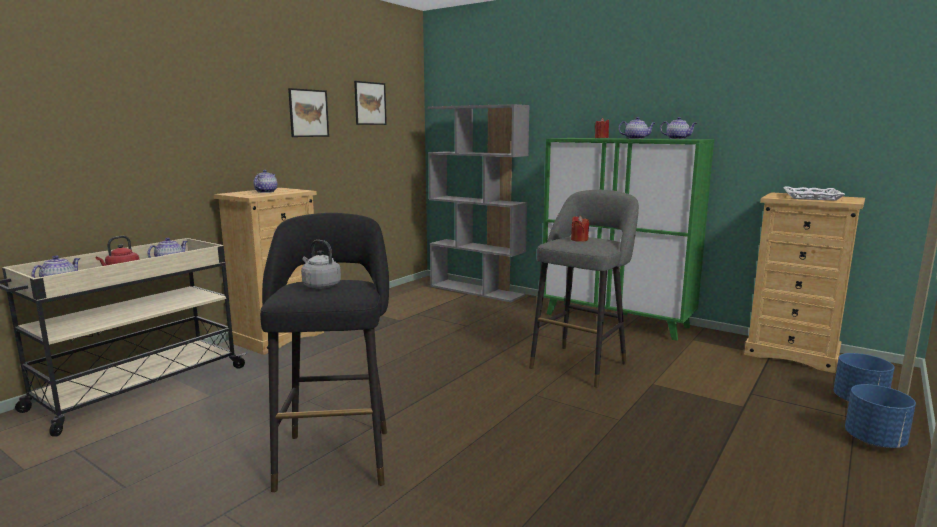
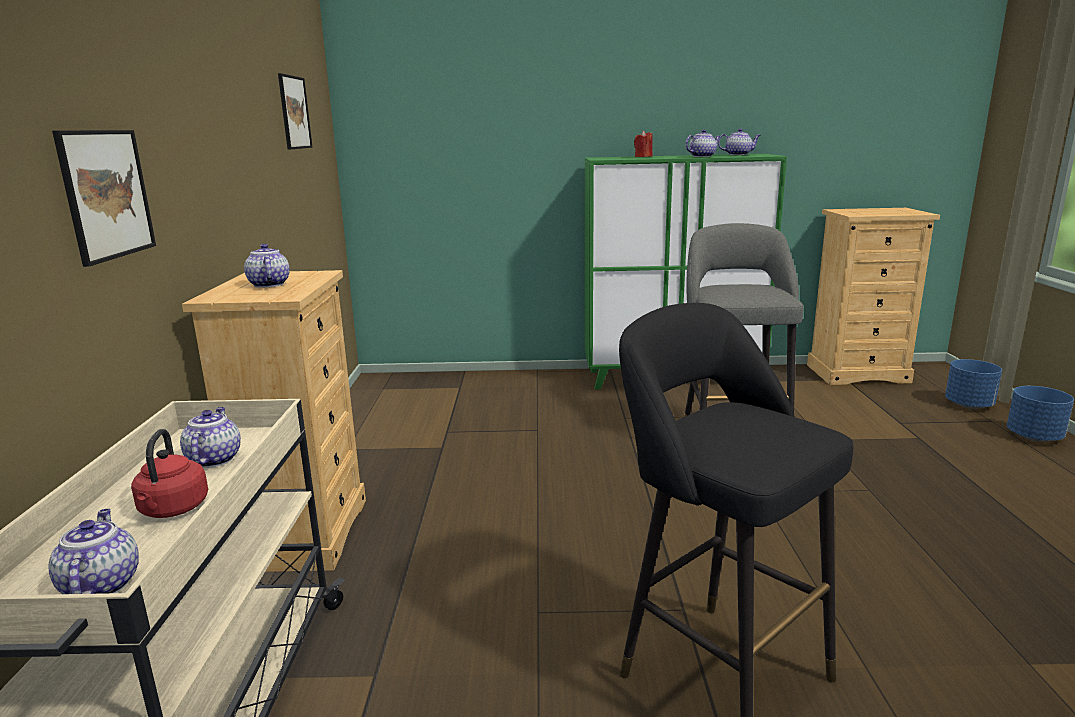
camera: 35 degrees left, 5 degrees up
(308, 113) = (246, 132): picture -> picture (106, 194)
(320, 285) = (730, 427): grey kettle -> none
(477, 291) = (464, 379): grey bookcase -> none
(579, 240) = (739, 289): red candle -> none
(812, 197) = (878, 211): white tray -> none

